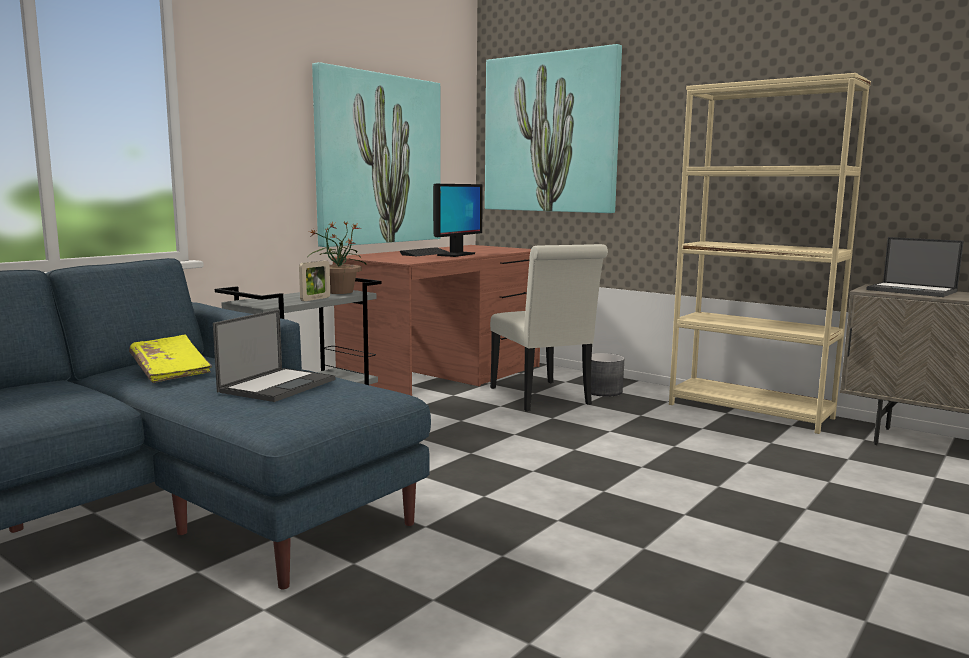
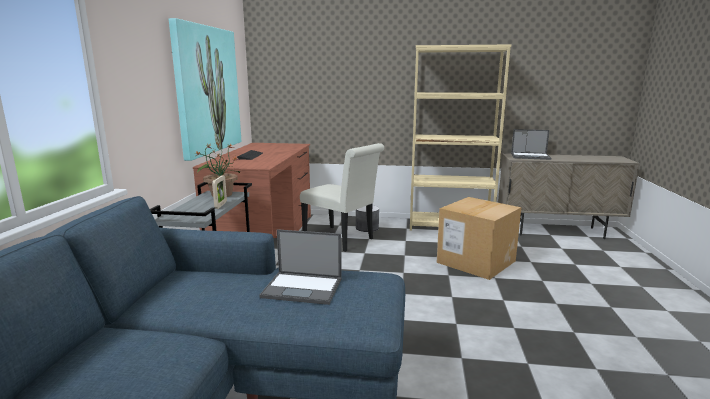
camera: 30 degrees left, 5 degrees up
(171, 372) = (197, 295): yellow book -> none
(278, 385) = (303, 288): laptop -> laptop turned 105 degrees clockwise
(456, 255) = (273, 155): monitor -> none
(551, 133) = (307, 68): picture -> none
(719, 461) = (476, 262): none -> cardboard box

